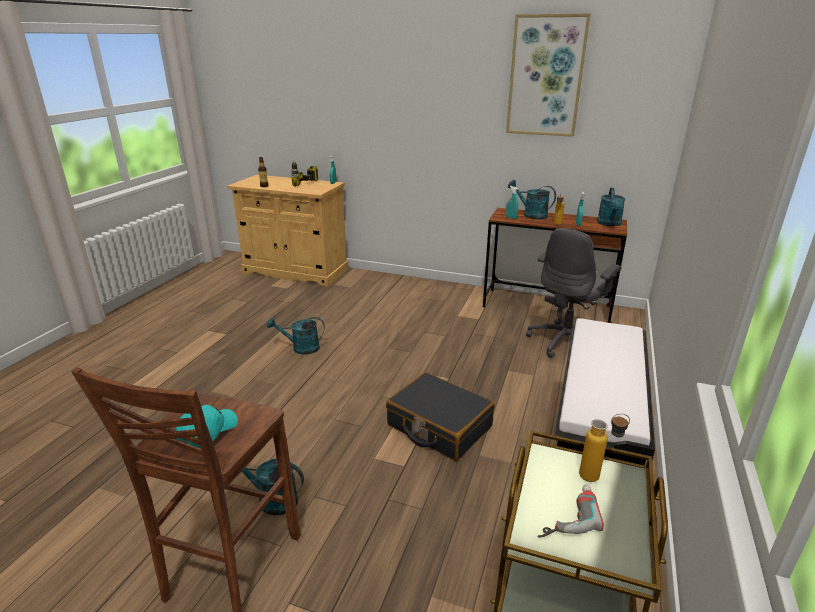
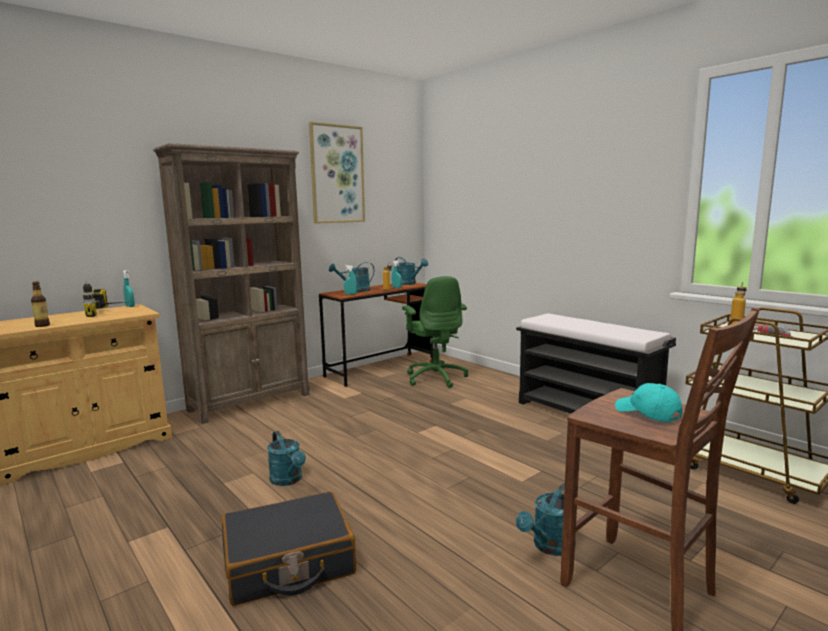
camera: 60 degrees left, 15 degrees down
(301, 348) = (288, 480): turquoise watering can -> turquoise watering can turned 60 degrees counterclockwise
(407, 285) = (251, 402): none -> brown bookcase
(439, 426) = (500, 445): black suitcase -> black suitcase (288, 563)
(566, 341) = (436, 378): grey office chair -> green office chair

